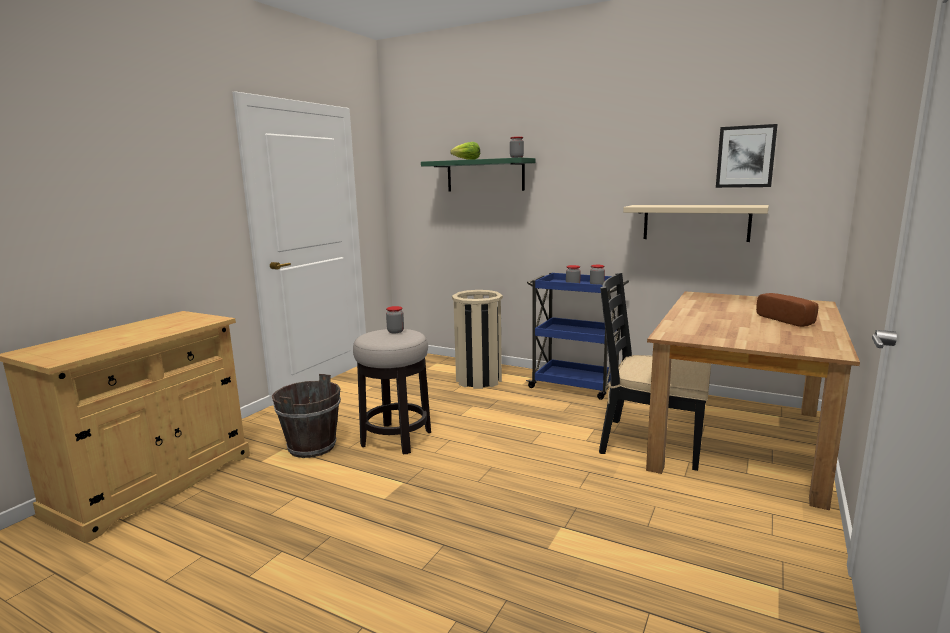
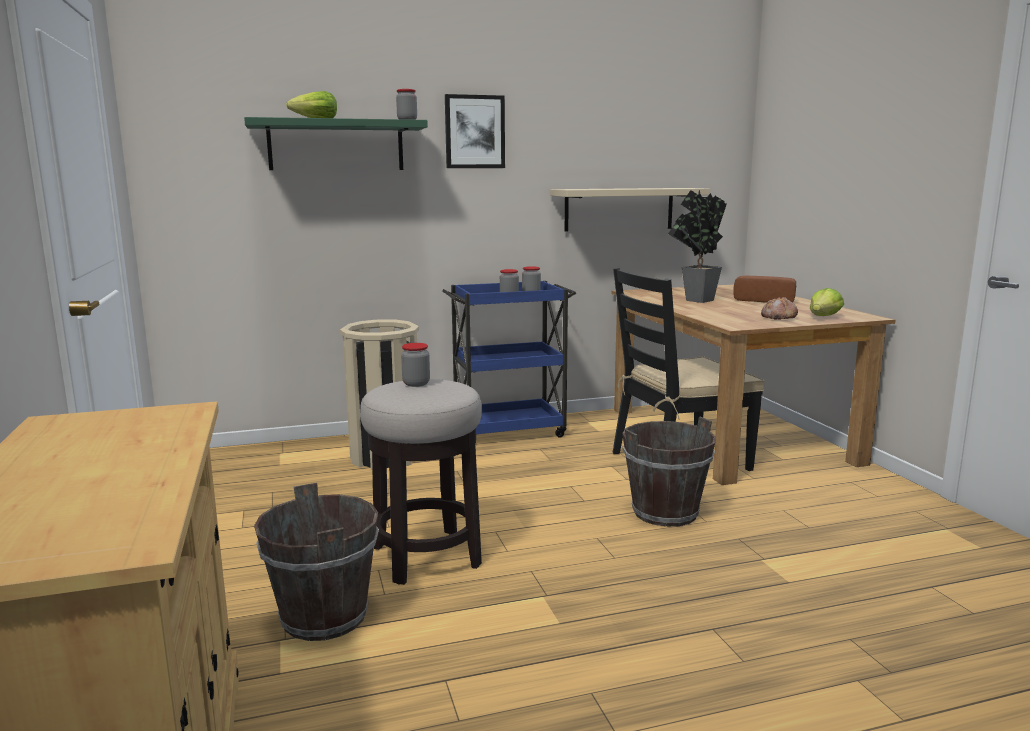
camera: 45 degrees left, 0 degrees up
(563, 471) = (665, 513): none -> brown bucket
(720, 309) = (695, 300): none -> potted plant
(735, 336) = (778, 317): none -> bread
(745, 156) = (664, 134): picture -> picture (474, 132)
(783, 344) = (824, 317): none -> lettuce

